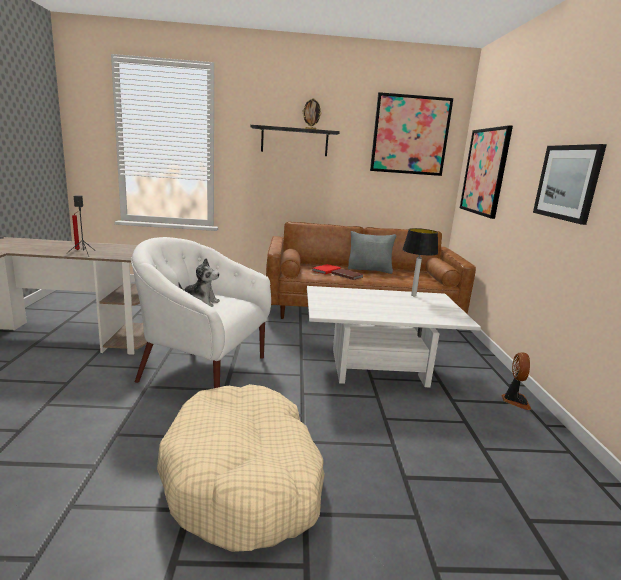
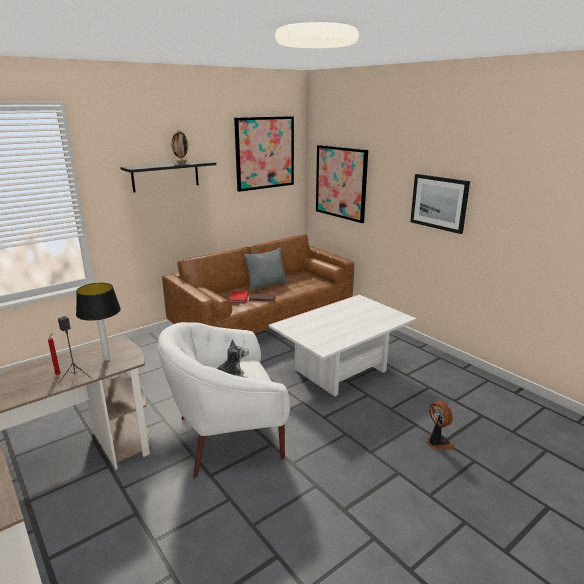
camera: 35 degrees left, 5 degrees up
(244, 479) = (375, 498): beige dog bed -> none
(413, 295) = (346, 304): table lamp -> table lamp (106, 359)
(514, 400) = (434, 358): fan -> fan (437, 442)

